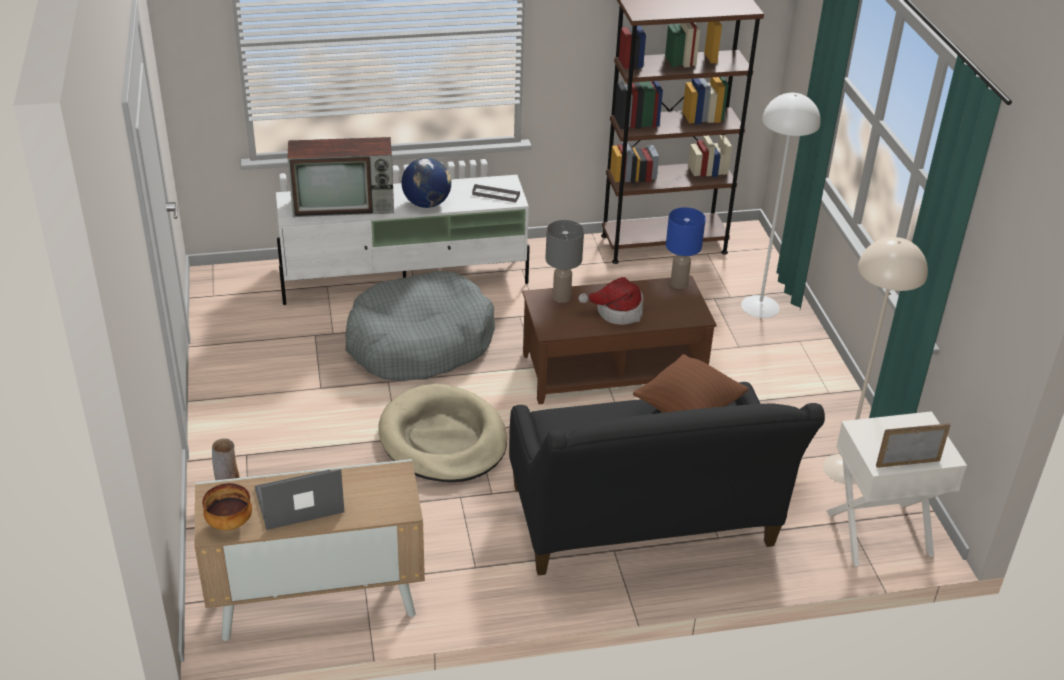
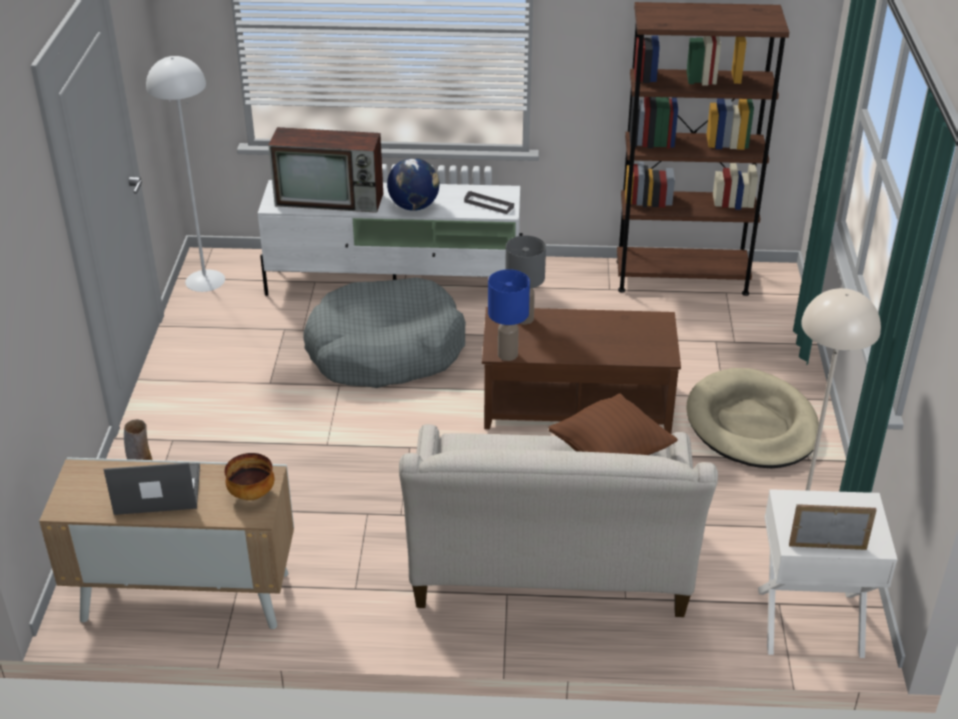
camera: 15 degrees right, 0 degrees up
(230, 523) = (81, 502): bowl -> bowl (252, 493)
(443, 439) = (372, 452): beige dog bed -> beige dog bed (751, 424)
(617, 311) = (577, 340): hat -> none
(645, 526) = (550, 573): black sofa -> beige sofa
(679, 283) = (657, 319): blue table lamp -> blue table lamp (508, 354)
(760, 306) = (764, 355): white floor lamp -> white floor lamp (205, 280)

